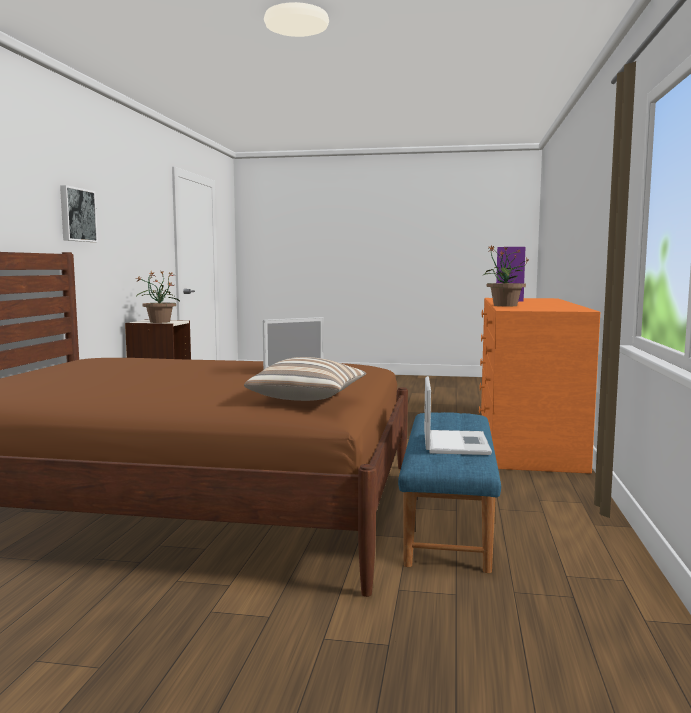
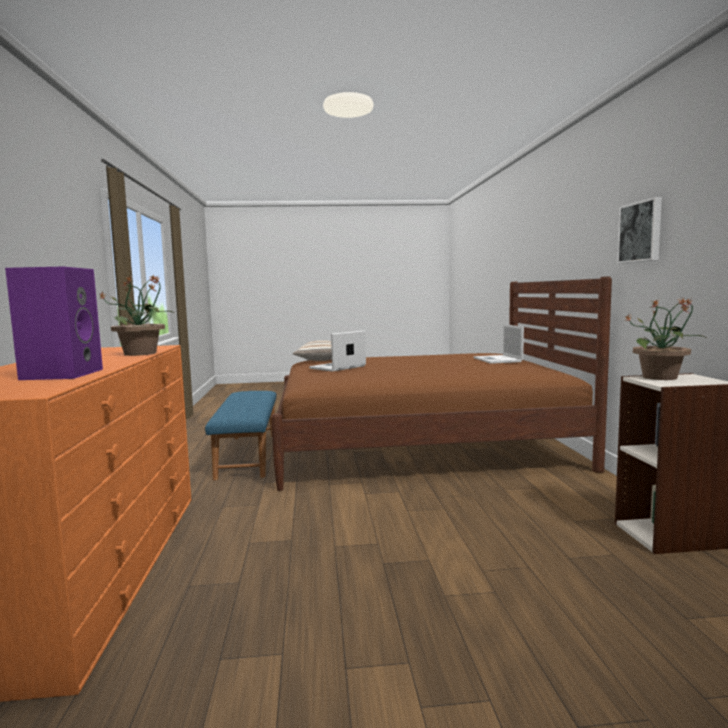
camera: 165 degrees right, 0 degrees up
(455, 443) = (245, 397): laptop -> laptop (498, 360)

